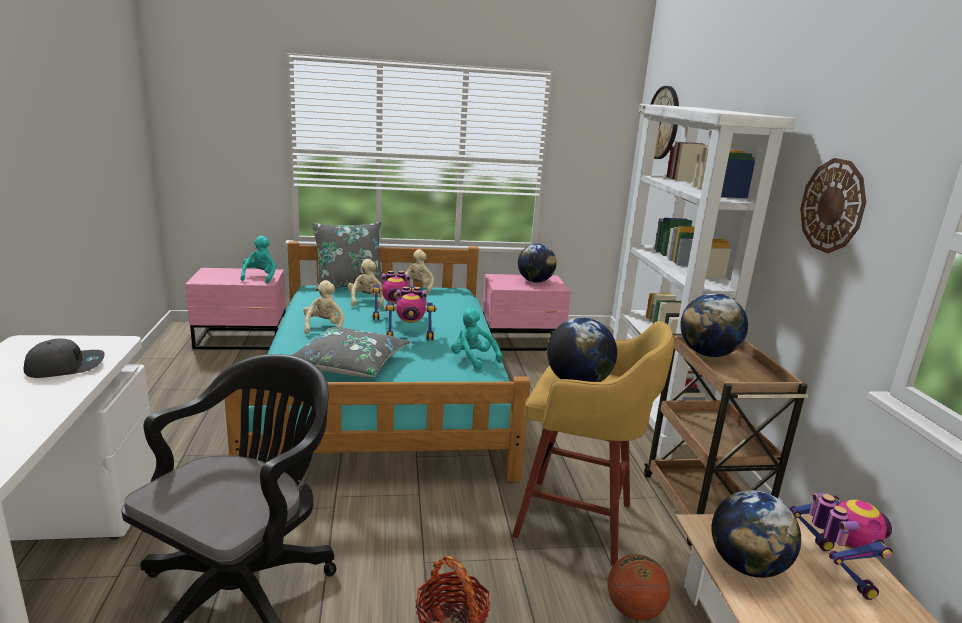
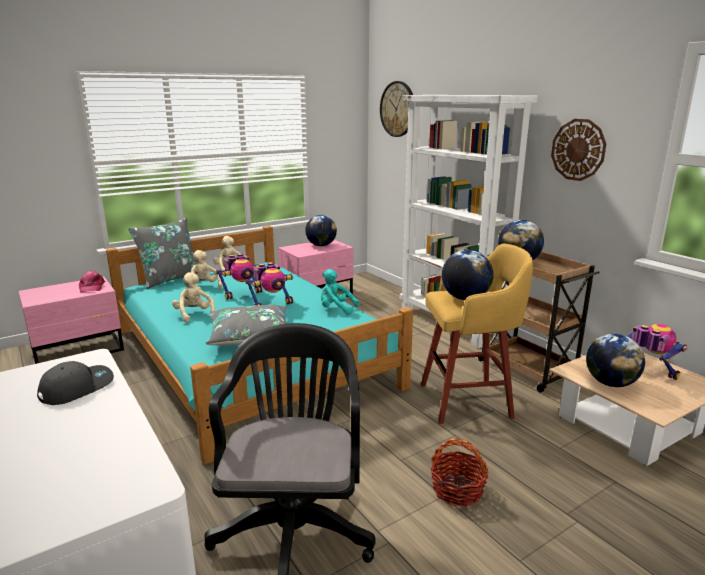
camera: 25 degrees left, 0 degrees up
(260, 277) = (91, 287): turquoise plush toy -> pink cap
(634, 610) = (546, 439): basketball -> none

